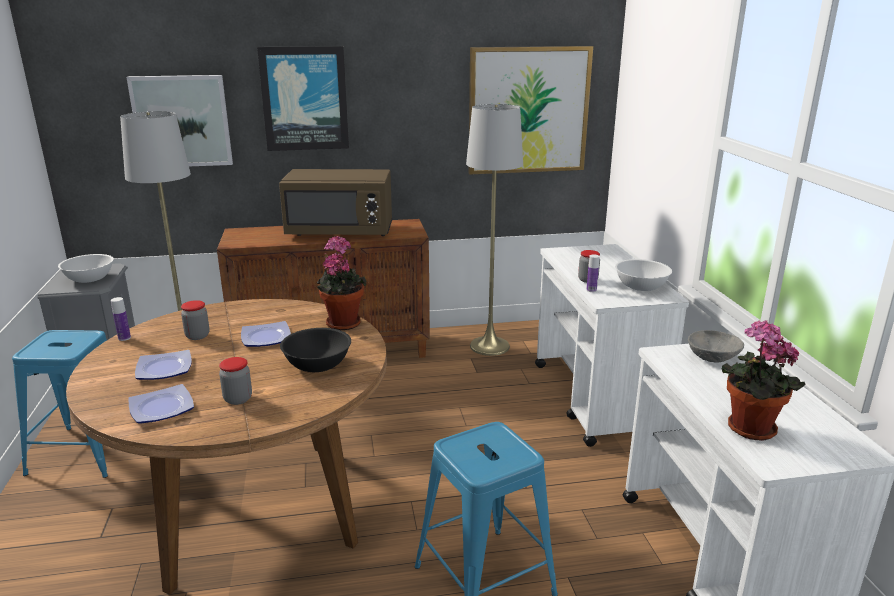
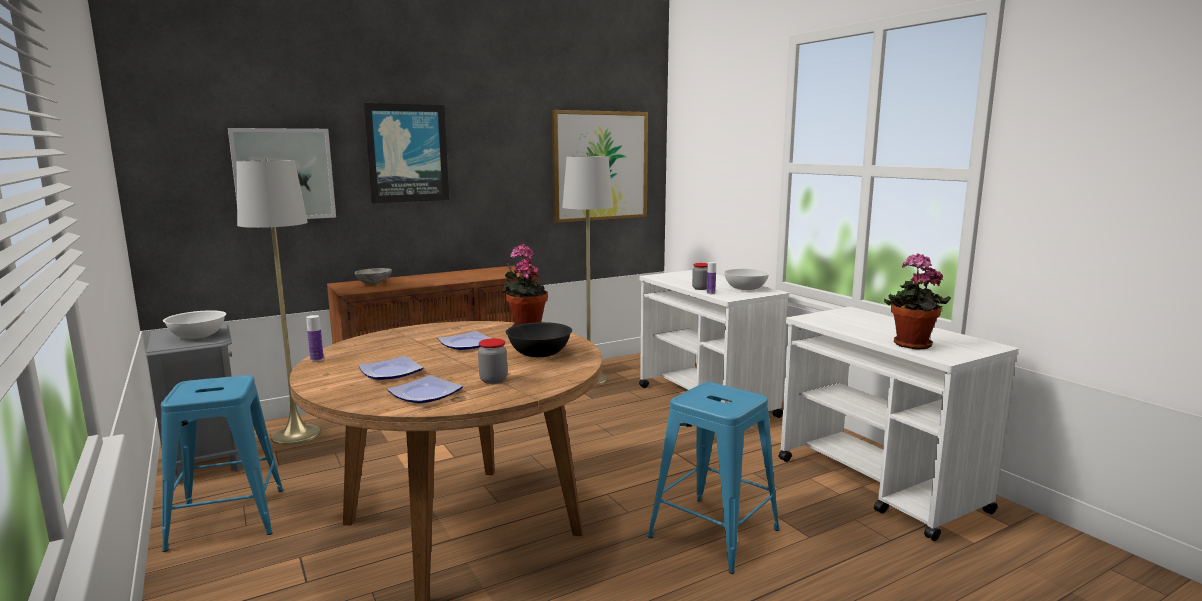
camera: 20 degrees left, 10 degrees down
(197, 336) = (395, 350): jar -> none
(341, 232) = (451, 277): brown microwave -> none
(713, 358) = (844, 316): grey bowl -> grey bowl (375, 283)

